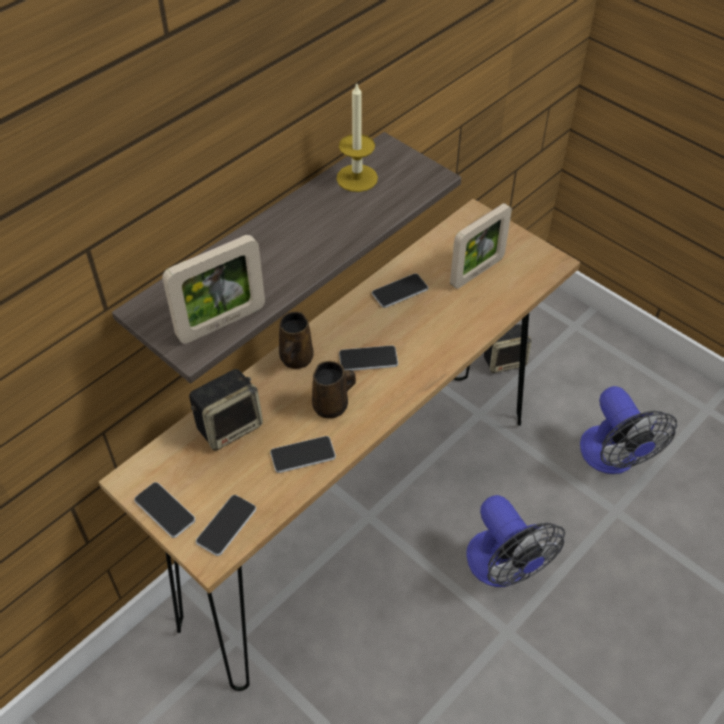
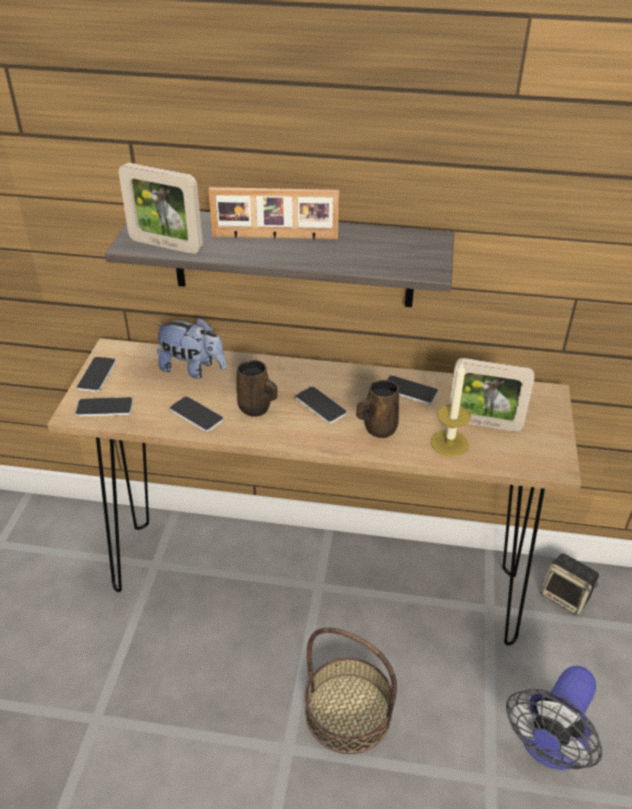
camera: 55 degrees right, 10 degrees down
(229, 425) = (193, 369): speaker -> plush toy
(284, 241) = (275, 237): none -> picture frame
(295, 359) = (283, 370): brown mug -> brown mug (378, 428)
(357, 178) = (382, 239): candle -> candle (449, 443)
(504, 568) = (348, 712): fan -> basket

